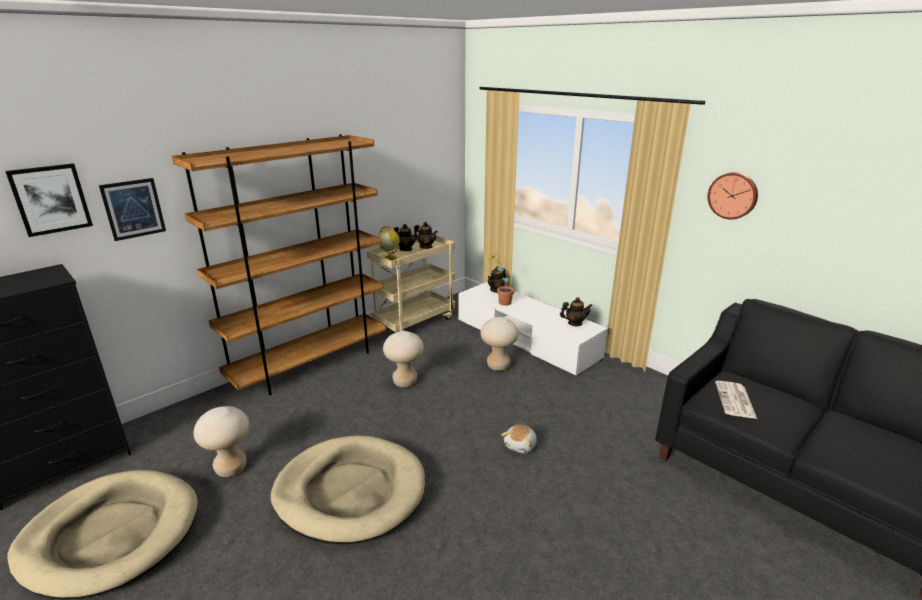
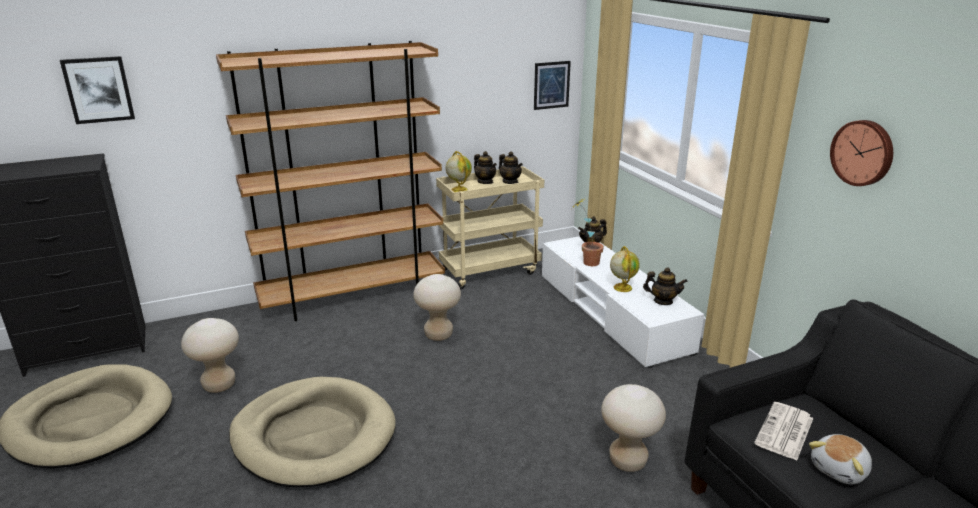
camera: 20 degrees right, 0 degrees up
(133, 209) = (176, 106): picture -> picture (551, 85)
(498, 366) = (556, 337): beige stool -> beige stool (627, 461)
(521, 445) = (525, 432): plush toy -> plush toy (840, 470)
(540, 318) = (622, 287): none -> globe

